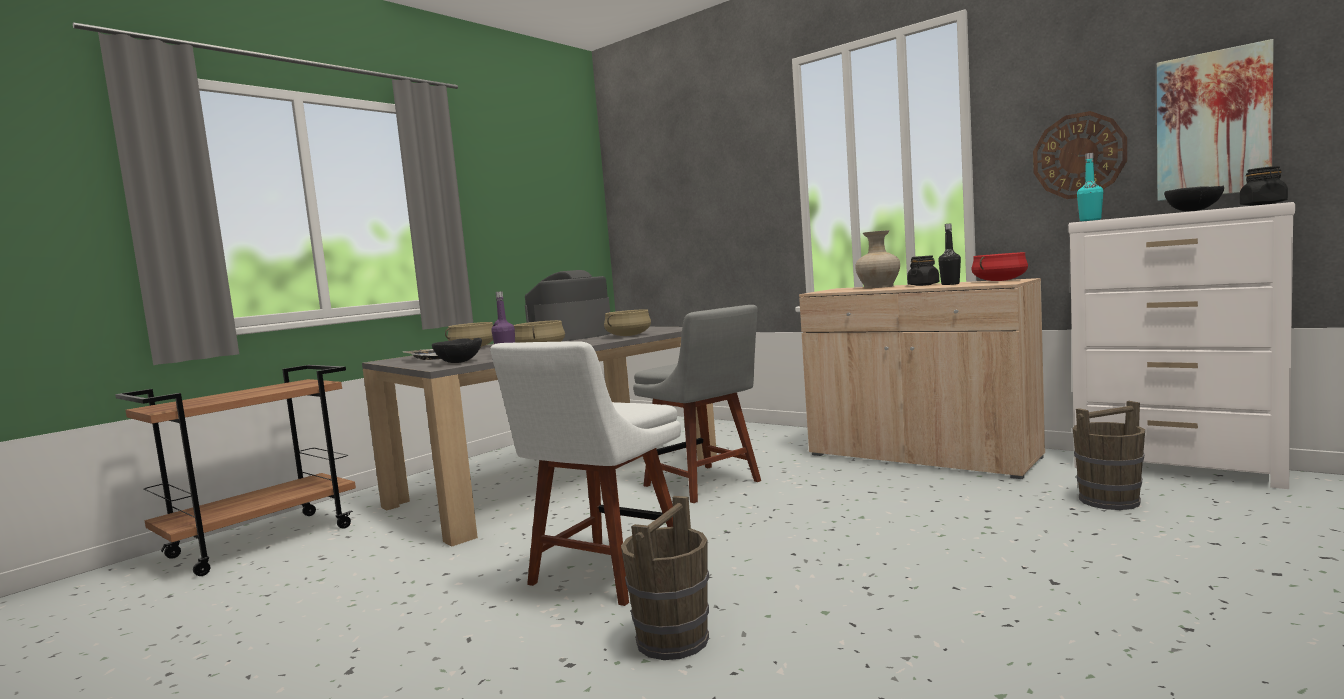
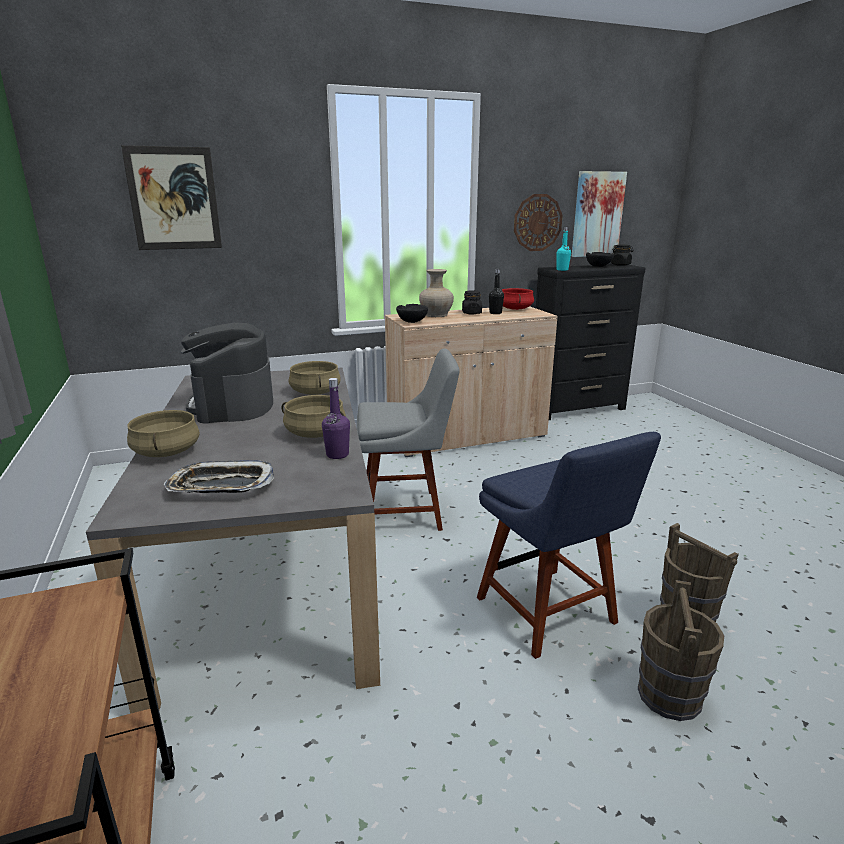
camera: 60 degrees left, 15 degrees up
(459, 362) = (322, 479): black bowl -> black bowl (411, 322)
(604, 574) = (550, 614): white chair -> blue chair
(679, 188) = (174, 199): none -> picture
(1109, 501) = (599, 437): brown bucket -> brown bucket (669, 695)
(1178, 470) = (578, 409): white dresser -> black dresser

